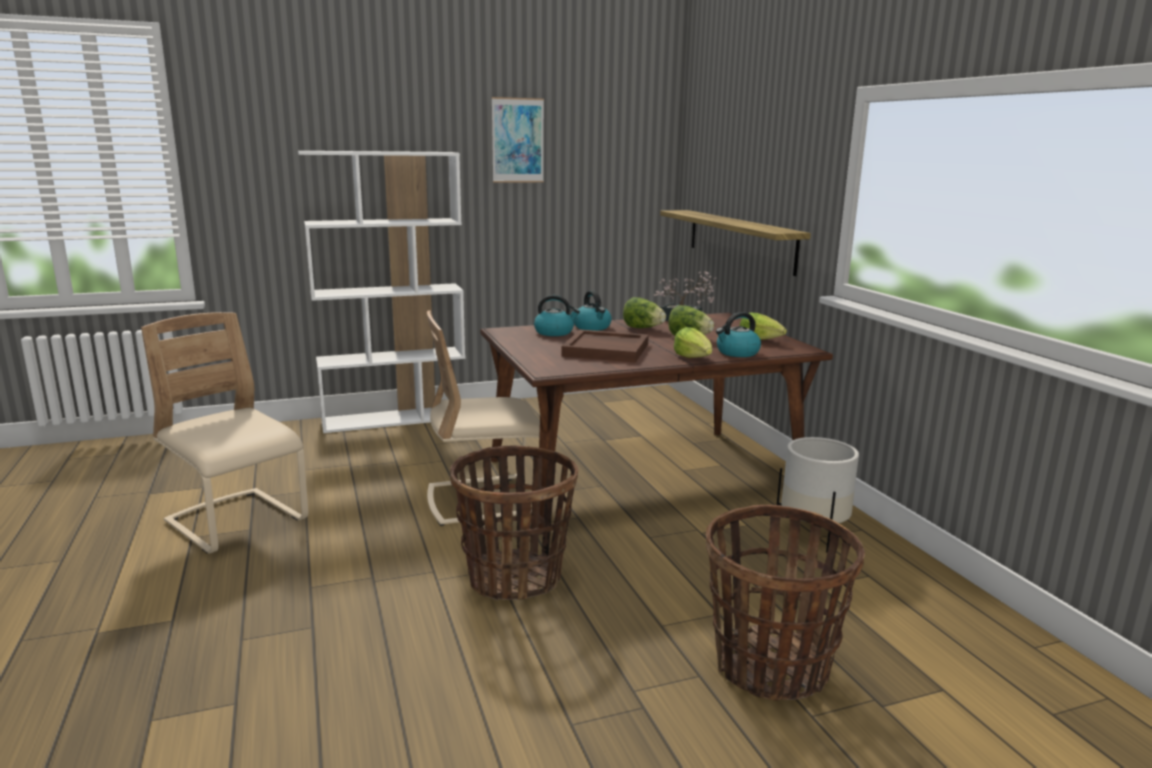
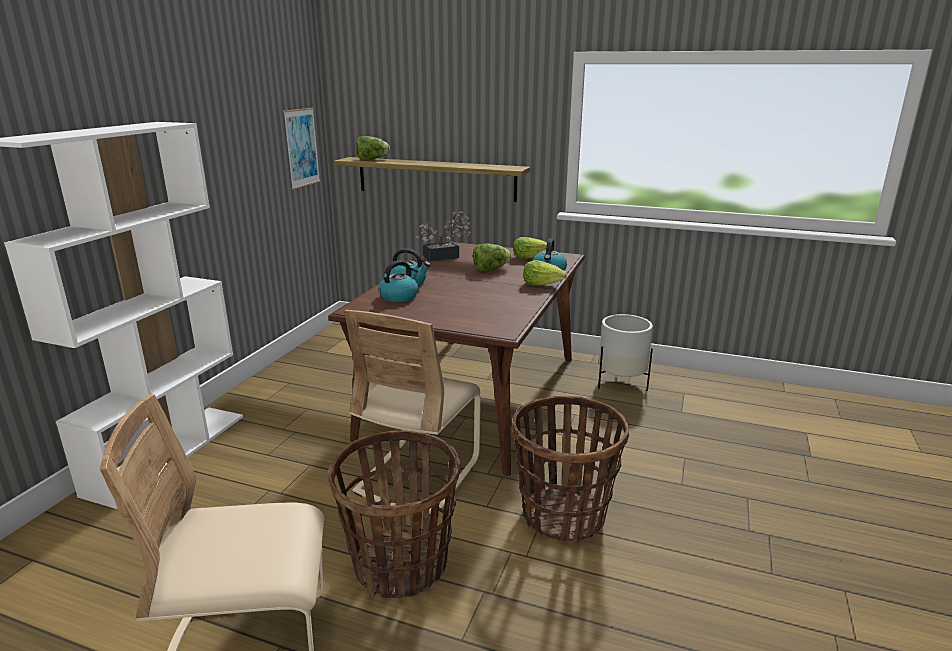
camera: 50 degrees left, 5 degrees up
(518, 140) = (208, 102): picture -> picture (301, 148)
(607, 350) = (479, 298): brown tray -> none
(643, 328) = (442, 271): lettuce -> lettuce (372, 160)
(770, 667) = (754, 470): basket -> basket (401, 566)

